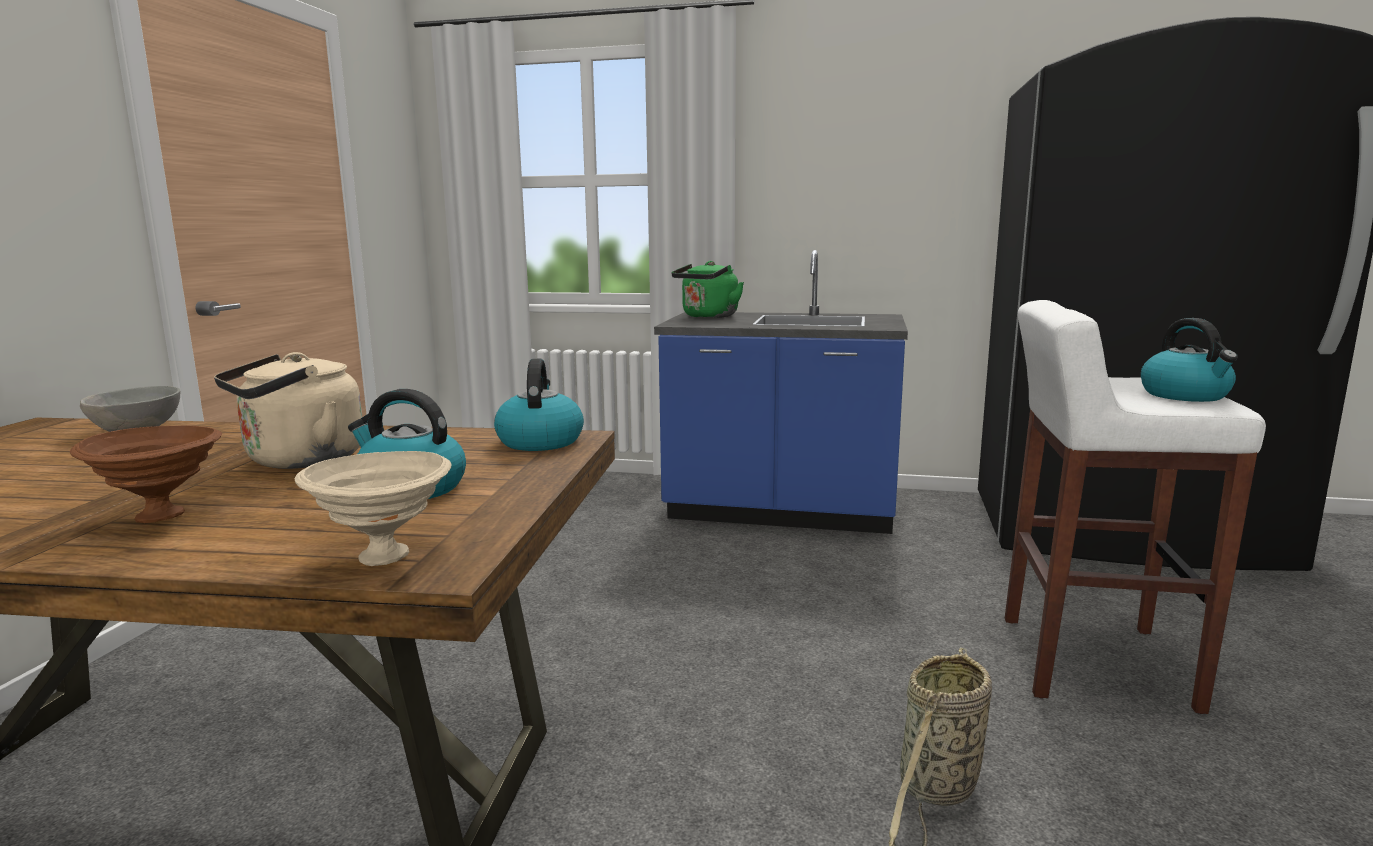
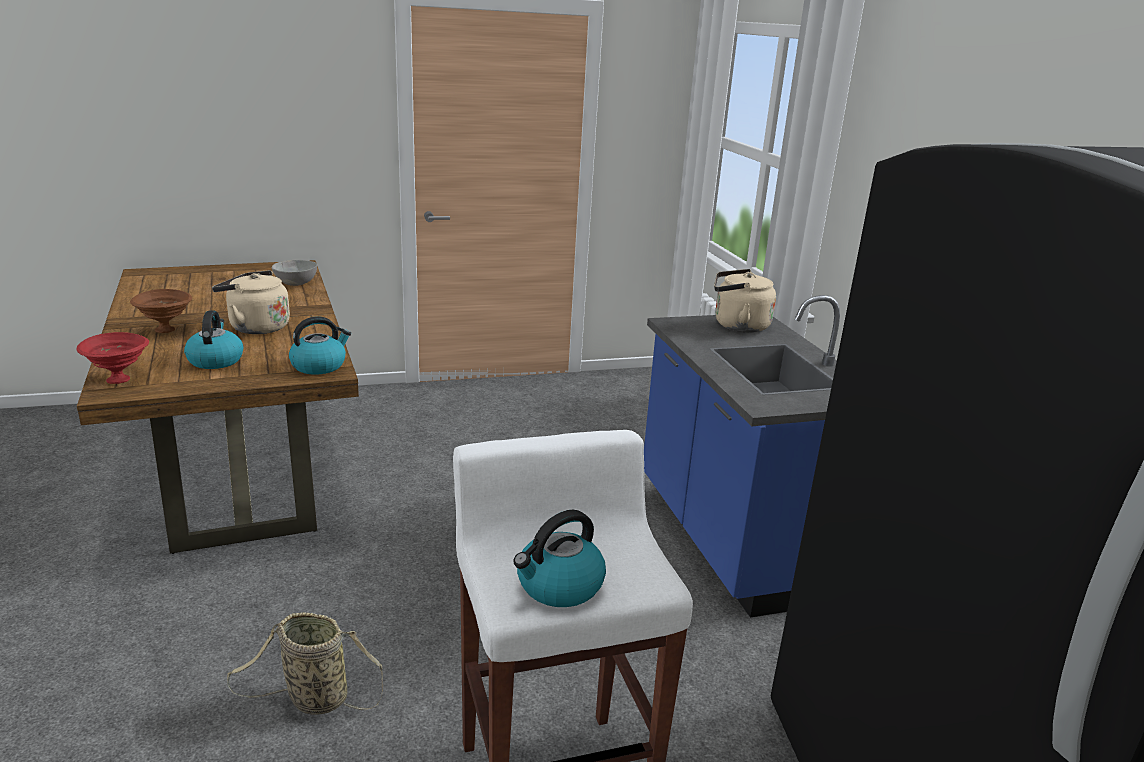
camera: 60 degrees right, 10 degrees up
(382, 555) = (120, 379): beige bowl -> red bowl
(708, 316) = (737, 326): green kettle -> beige kettle

